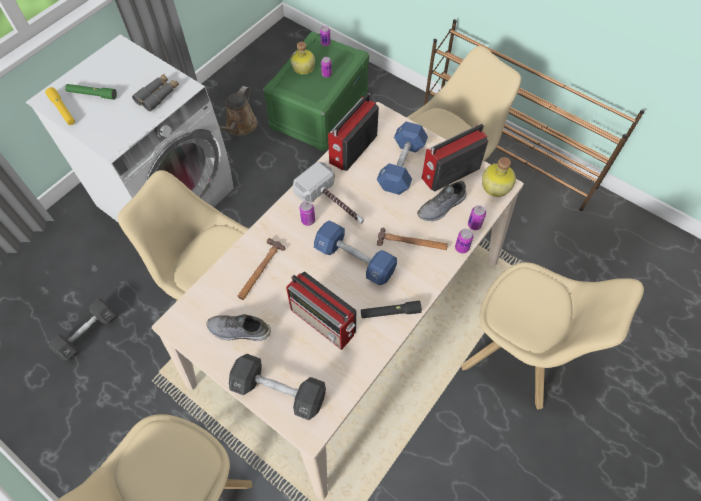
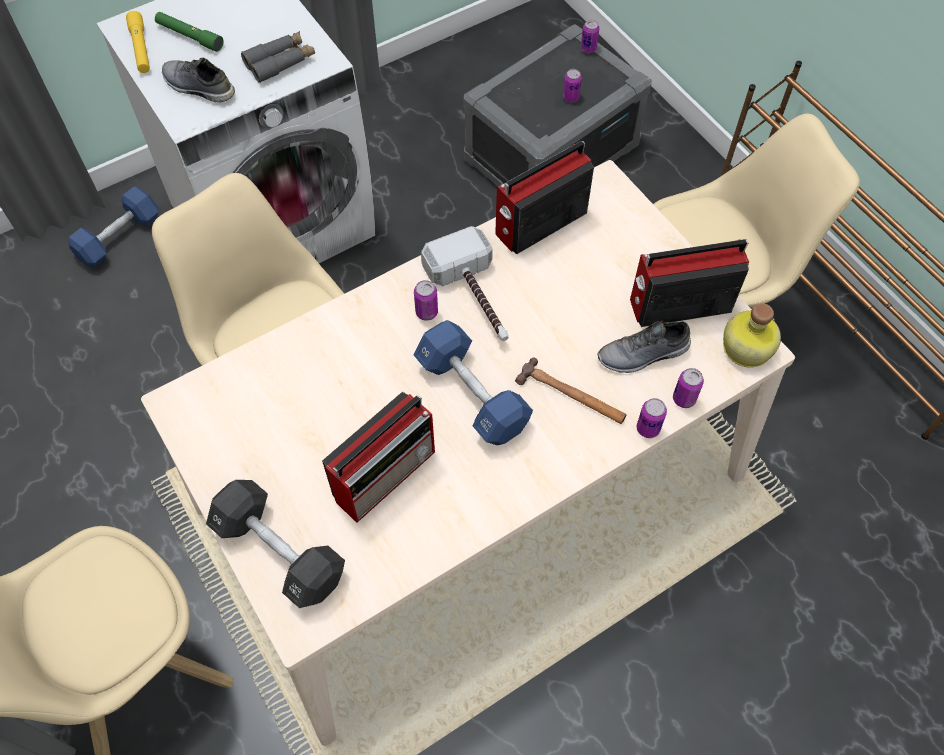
camera: 20 degrees right, 0 degrees up
(87, 333) = (90, 384): black dumbbell -> none
(239, 331) = (258, 444): grey shoe -> grey shoe (198, 87)
(240, 126) = (420, 144): brown watering can -> none
(259, 270) = (325, 365): hammer -> none
(303, 68) = (538, 78): bottle -> none
(319, 110) = (551, 151): green storage box -> grey storage box
(324, 323) = (386, 473): radio -> radio turned 105 degrees counterclockwise
(390, 312) = (492, 491): black flashlight -> none
(401, 166) = (606, 272): blue dumbbell -> blue dumbbell (119, 237)
(517, 356) = (716, 638): beige chair -> none

